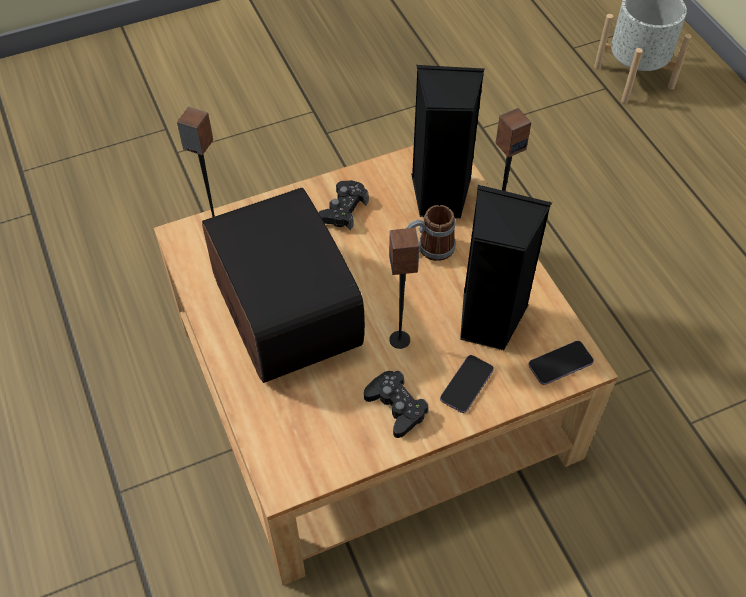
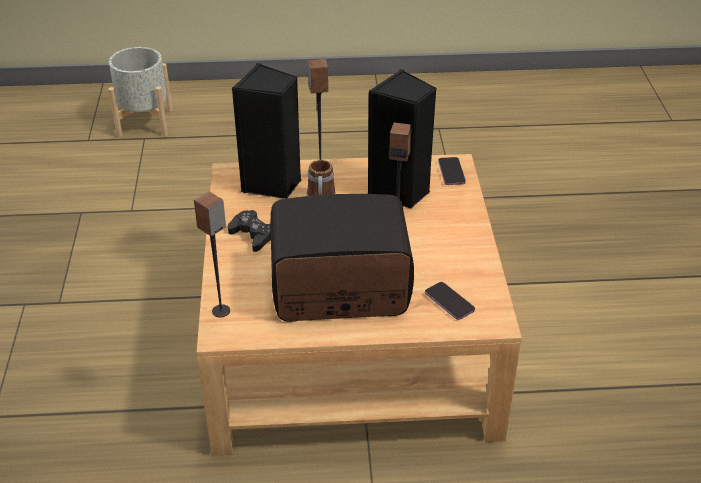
camera: 70 degrees left, 15 degrees down
(396, 407) = (454, 252): black game controller -> none
(466, 385) = (450, 215): phone -> phone (449, 302)

